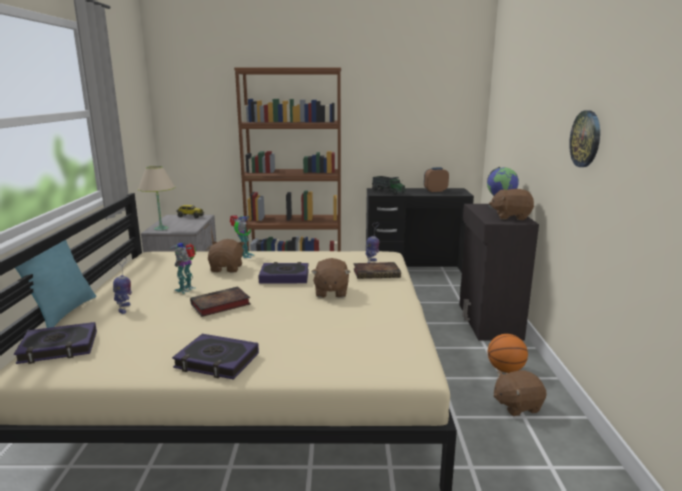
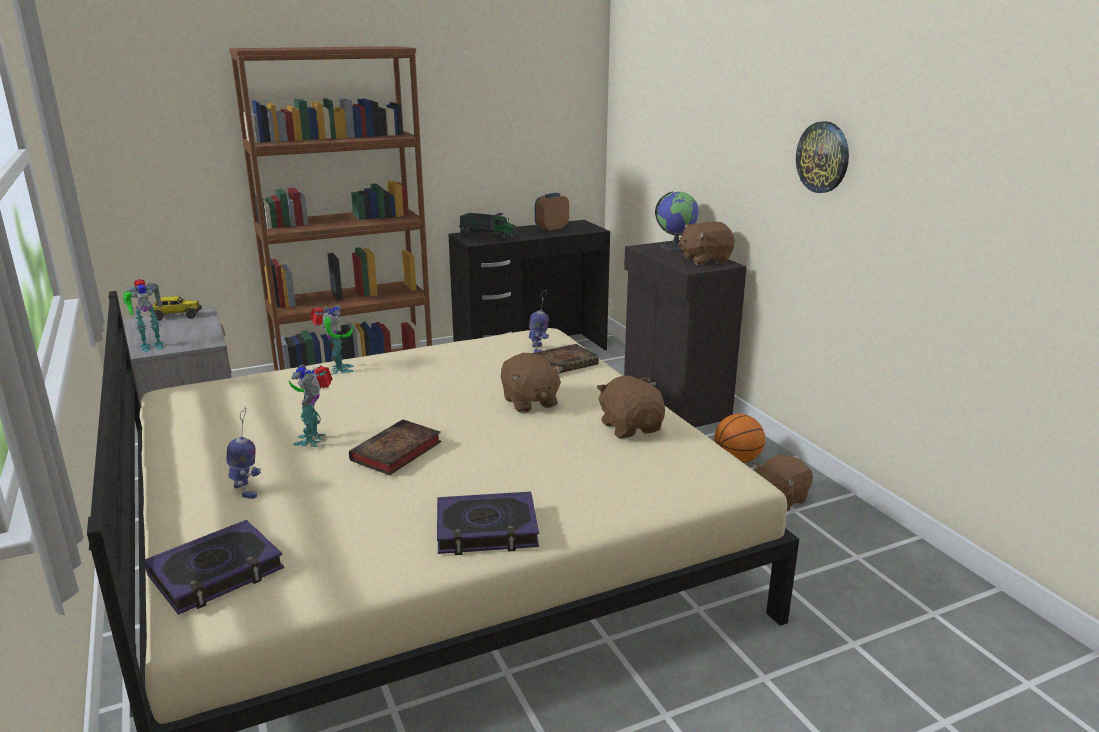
camera: 25 degrees left, 5 degrees up
(64, 312) = (143, 519): turquoise pillow -> none
(161, 228) = (150, 346): beige table lamp -> toy robot
(227, 268) = (336, 395): brown plush toy -> brown plush toy (631, 427)
(284, 277) = (441, 392): book -> none

